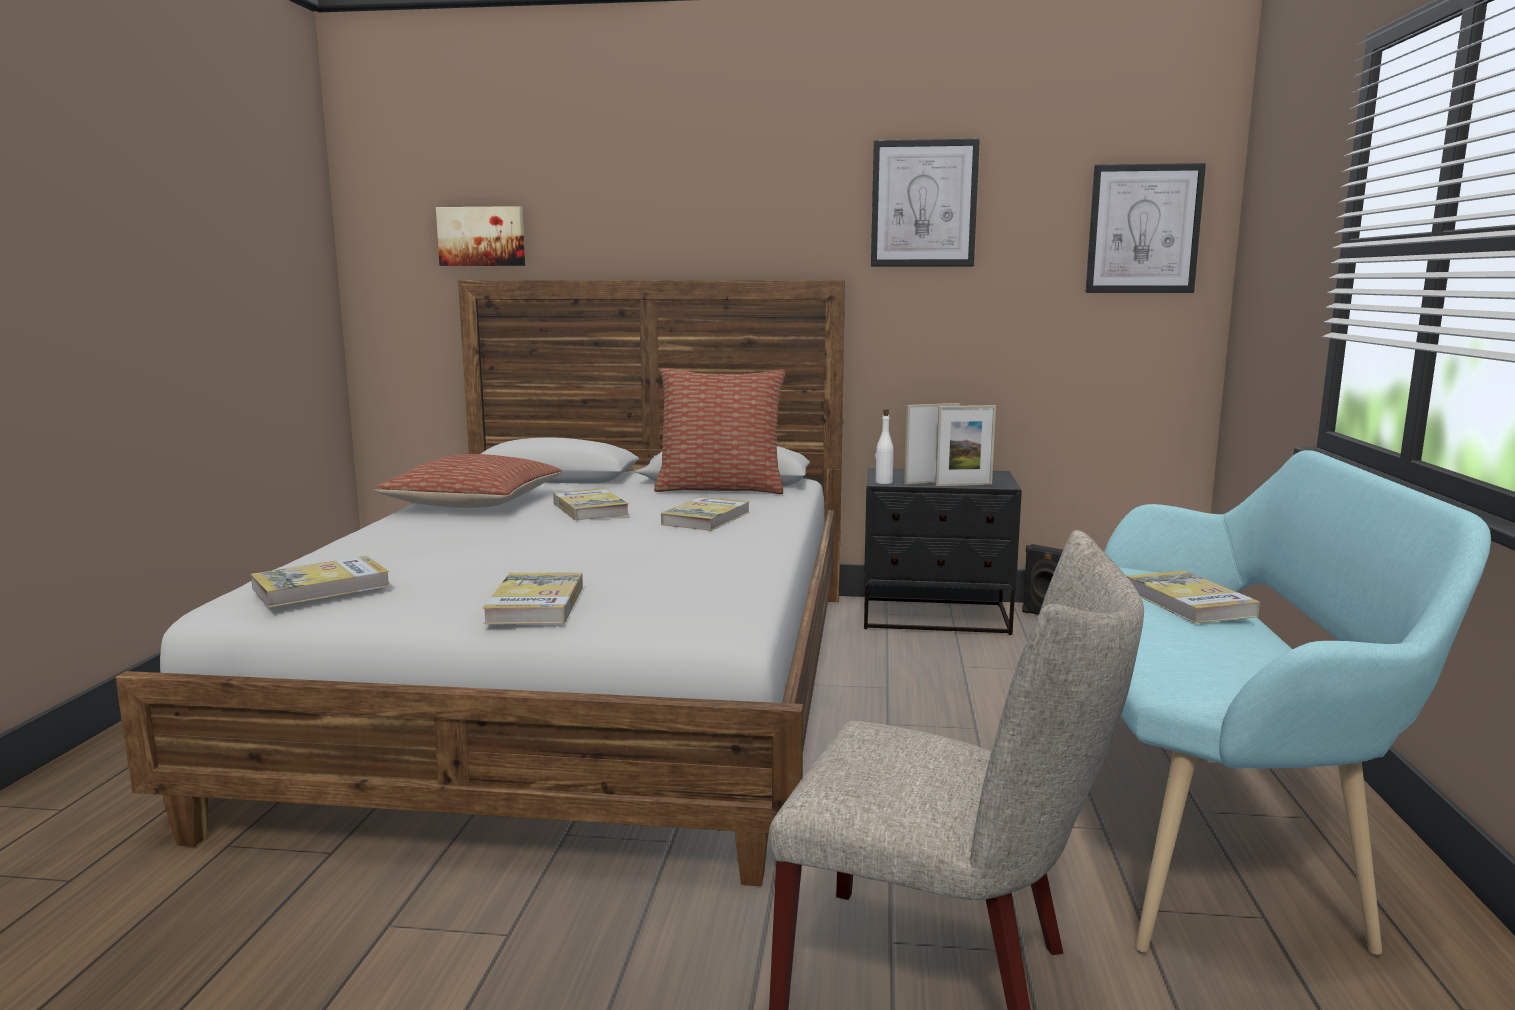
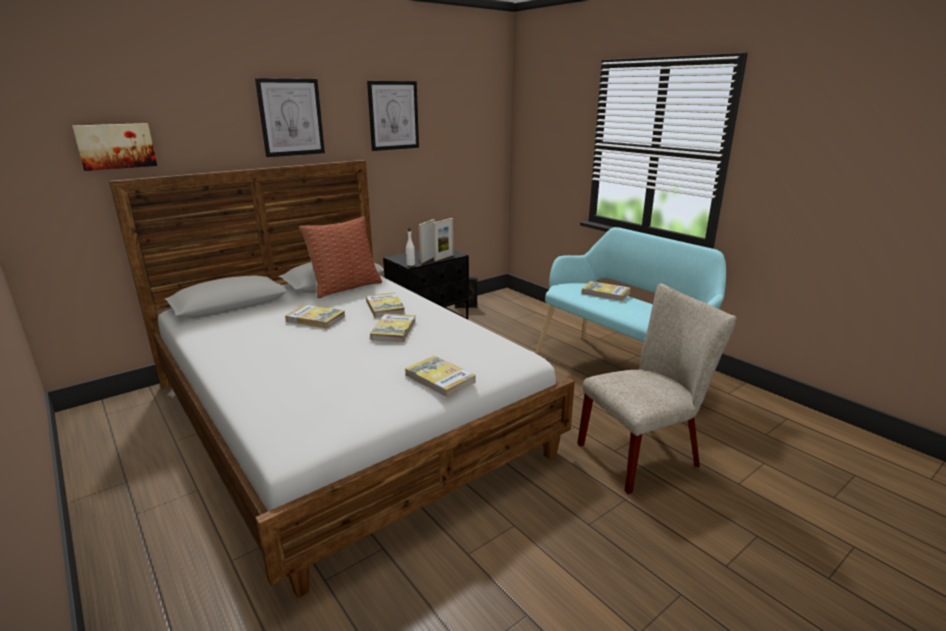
camera: 45 degrees left, 10 degrees up
(321, 587) = (322, 415): book -> book (394, 330)
(474, 503) = (237, 336): pillow -> none
(1143, 229) = (481, 125): picture -> picture (291, 117)

